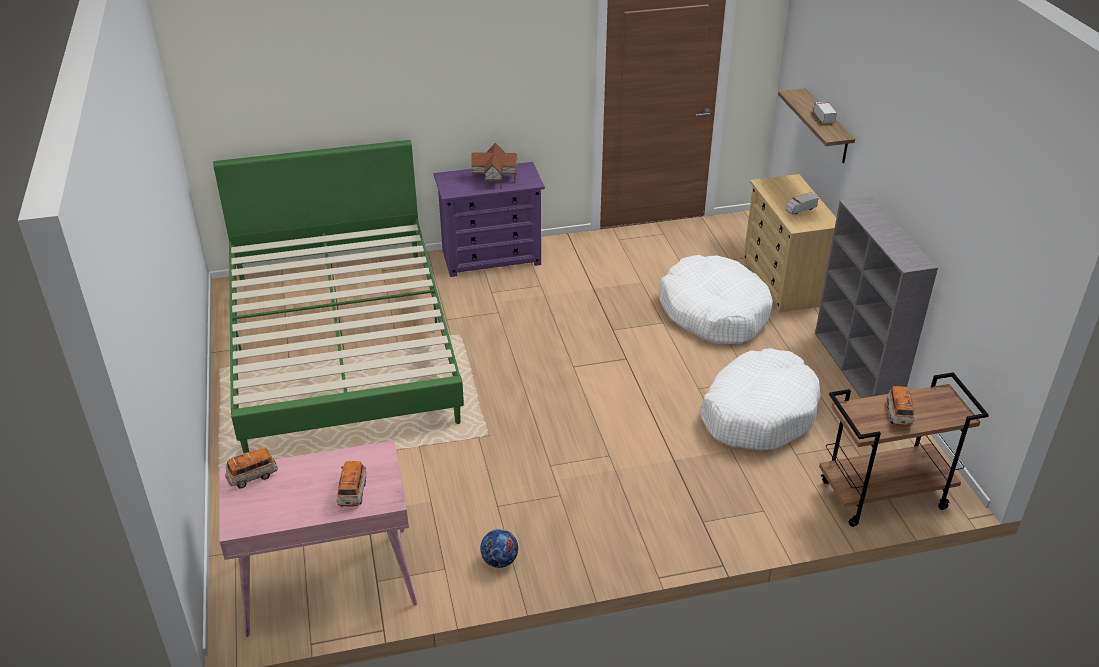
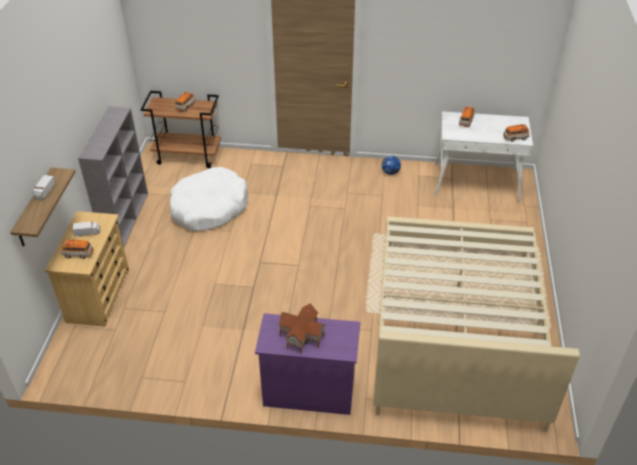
camera: 160 degrees left, 5 degrees up
(327, 582) = (476, 182): pink desk -> white desk
(342, 344) = (457, 327): green bed -> beige bed
(714, 312) = (172, 282): white dog bed -> none
(783, 191) = (78, 254): none -> toy car

